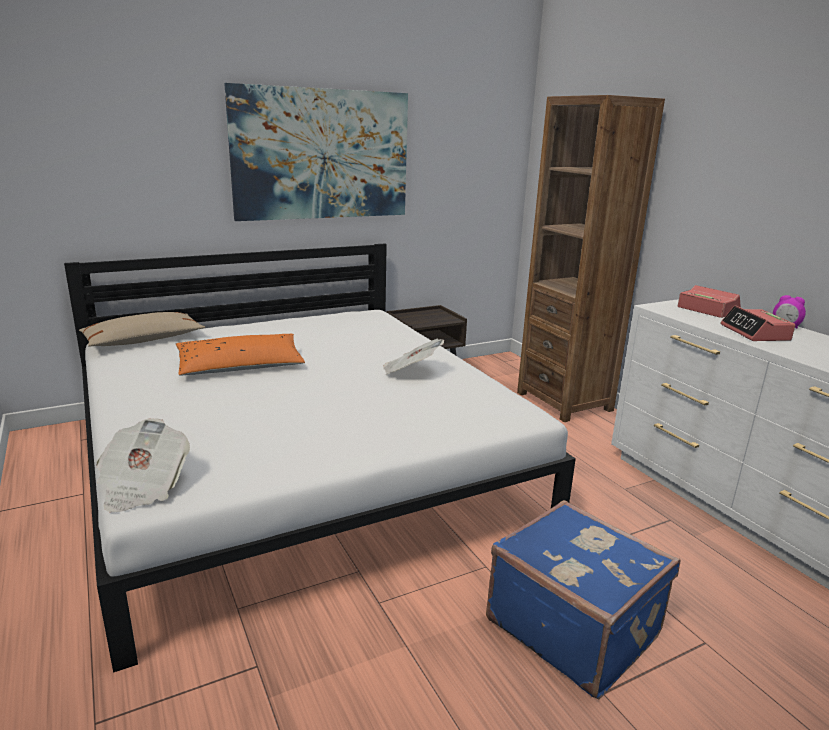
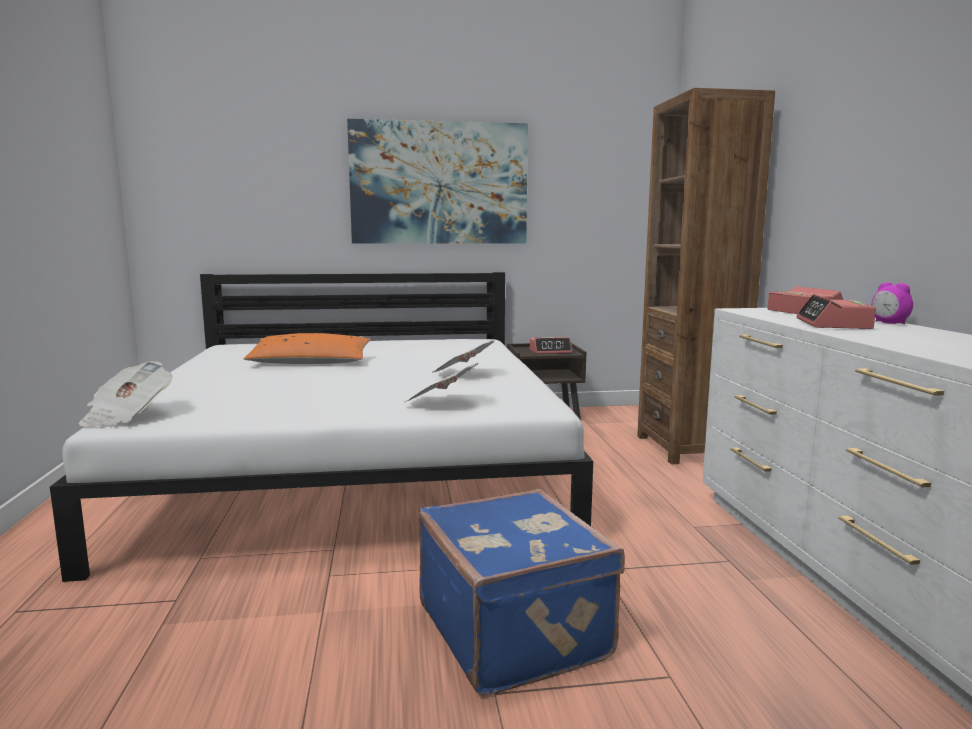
camera: 20 degrees right, 10 degrees down
(143, 340) = (254, 345): beige pillow -> none
(432, 319) = (550, 351): none -> alarm clock
(437, 420) = (441, 403): none -> newspaper

